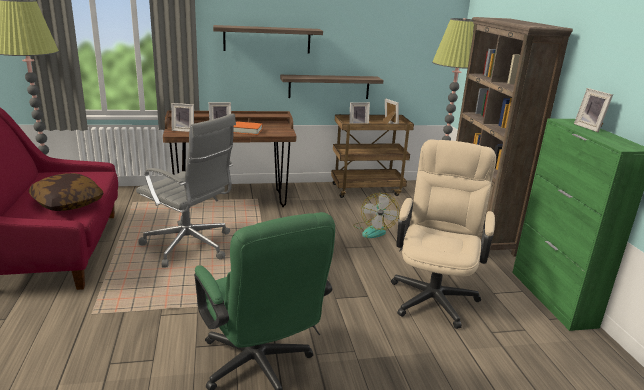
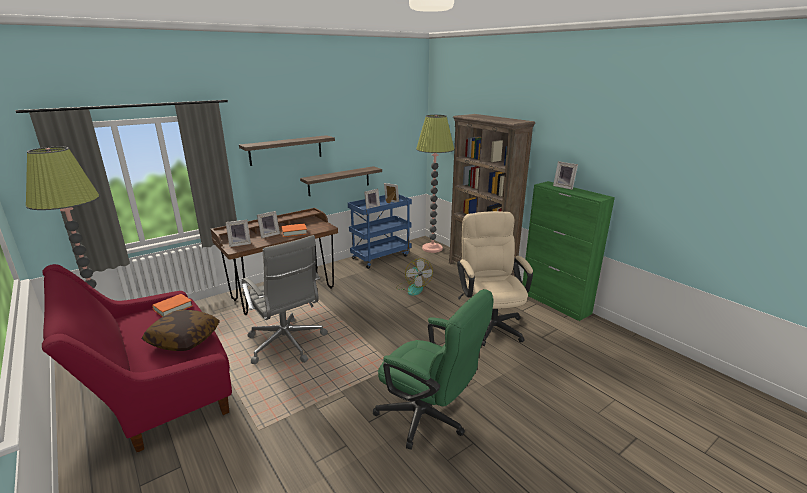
camera: 25 degrees left, 0 degrees up
(89, 176) = (173, 308): none -> orange book
(190, 246) = (287, 344): grey office chair -> grey office chair turned 45 degrees clockwise
(367, 189) = (381, 257): brown cart -> blue cart

